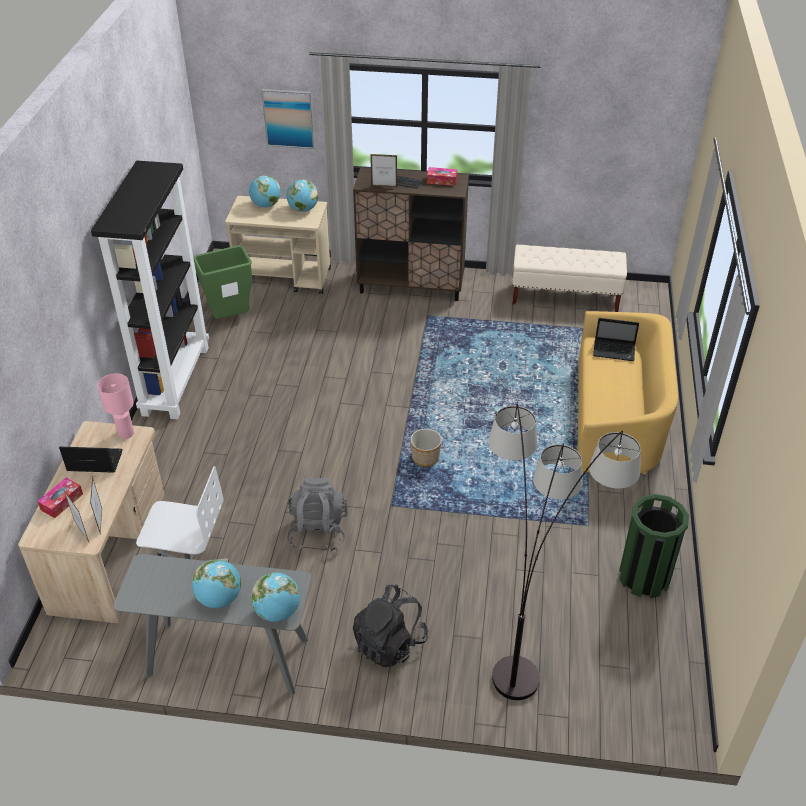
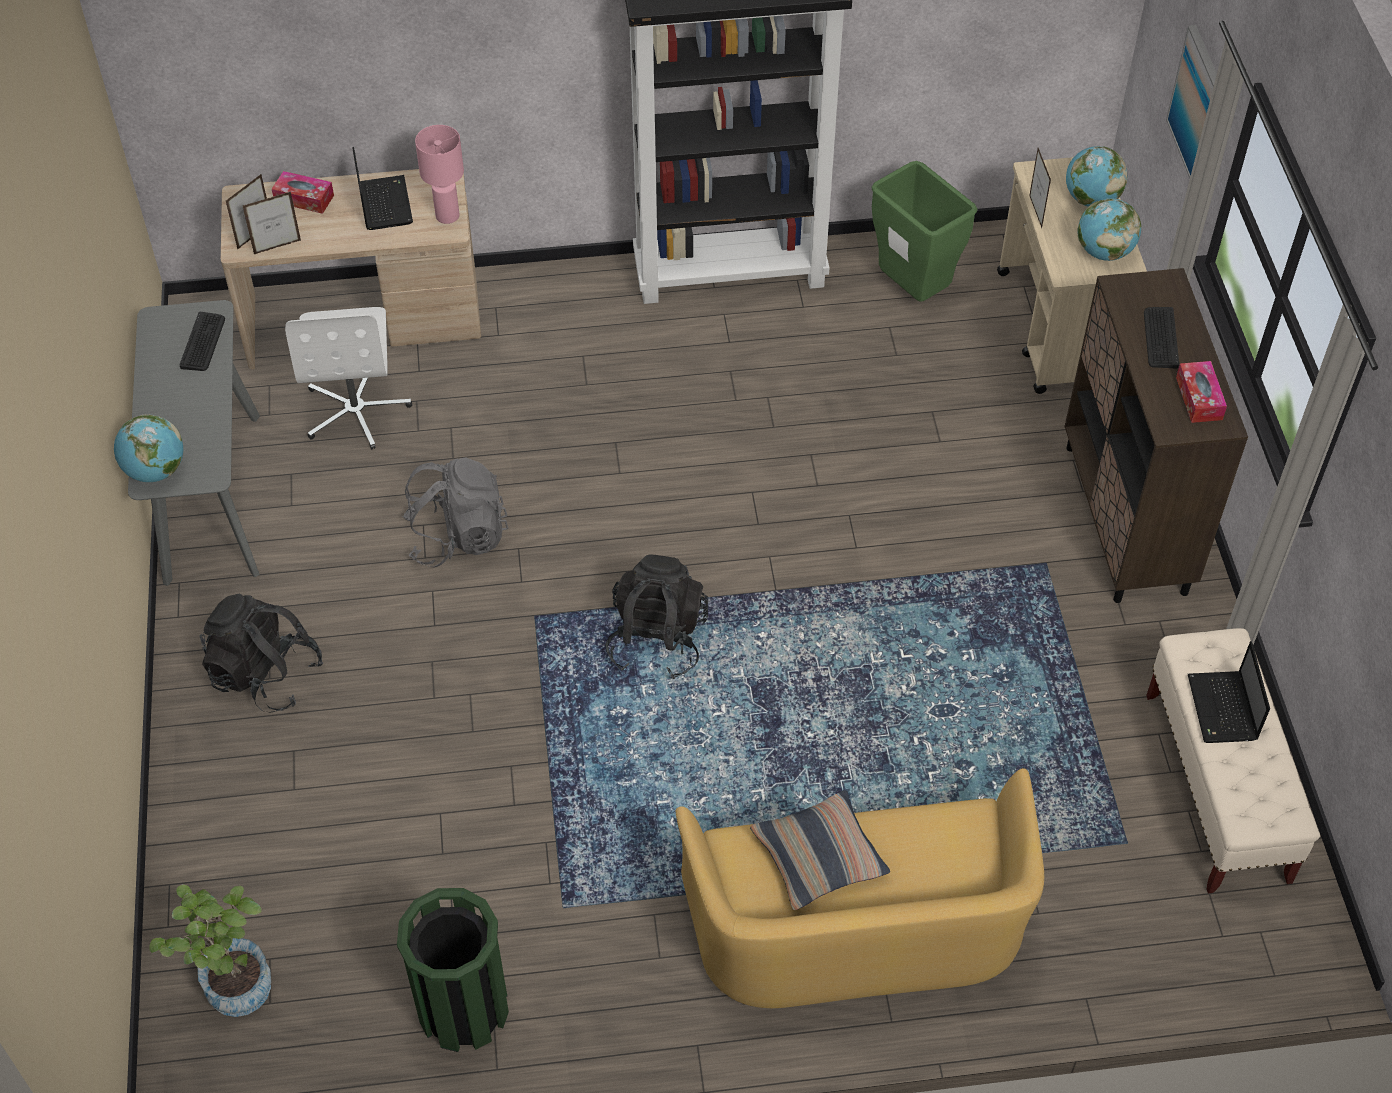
camera: 75 degrees right, 10 degrees up
(168, 574) = (203, 342): none -> keyboard
(219, 599) = (169, 405): globe -> none
(384, 186) = (1130, 317): picture frame -> picture frame (1035, 212)
(425, 458) = (657, 640): planter -> black backpack
(531, 633) = (315, 854): floor lamp -> none
(609, 394) = (819, 857): none -> pillow
(612, 686) = (231, 981): none -> potted plant
(615, 351) = (958, 852): laptop -> laptop (1223, 710)

